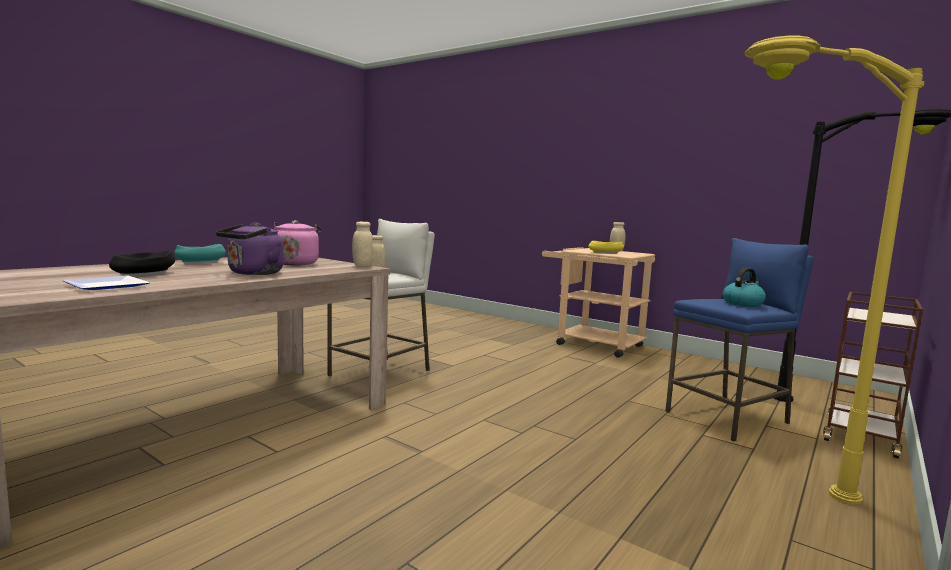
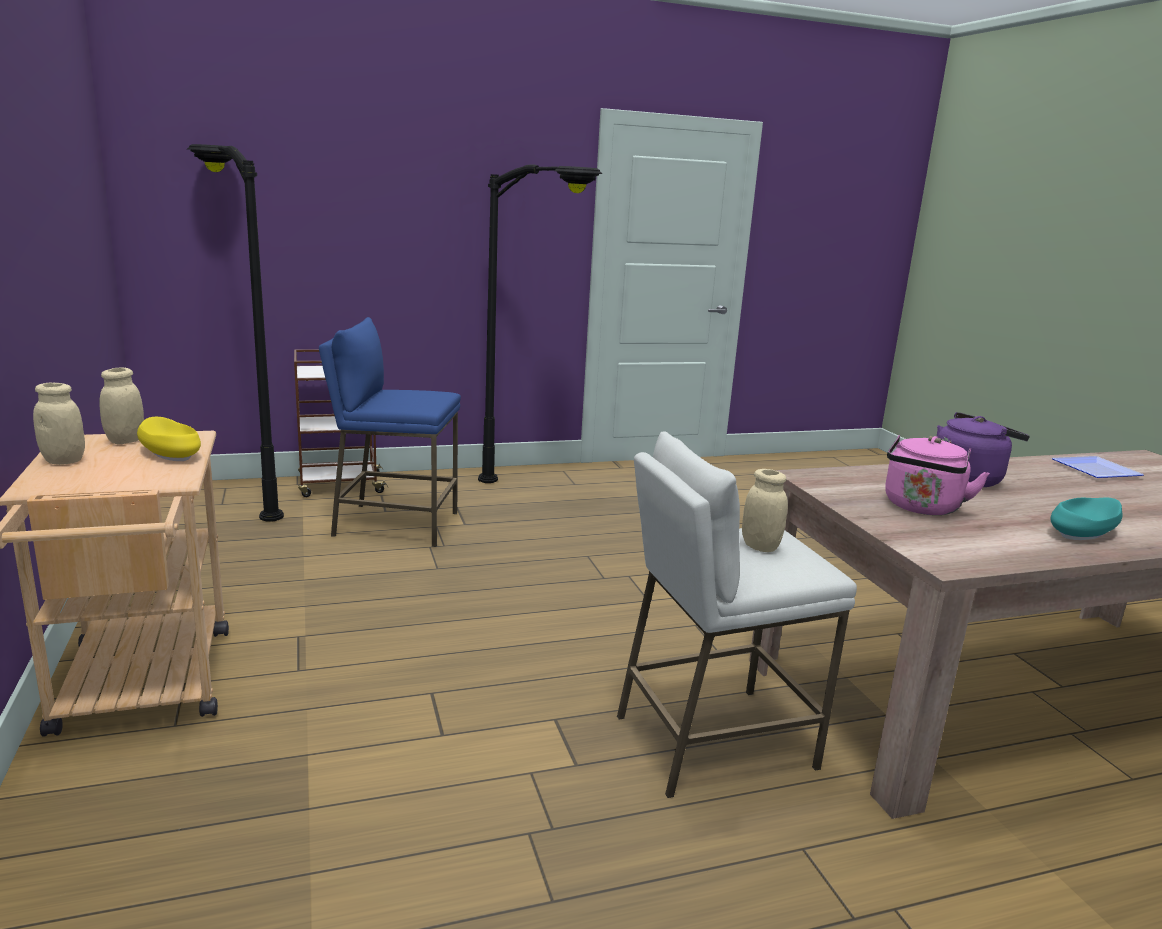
camera: 145 degrees left, 10 degrees up
(144, 274) = (1103, 496): black bowl -> none
(362, 266) = (813, 480): beige jar -> beige jar (125, 441)
(743, 303) = (411, 393): kettle -> none
(759, 496) = (539, 495): yellow floor lamp -> black floor lamp

